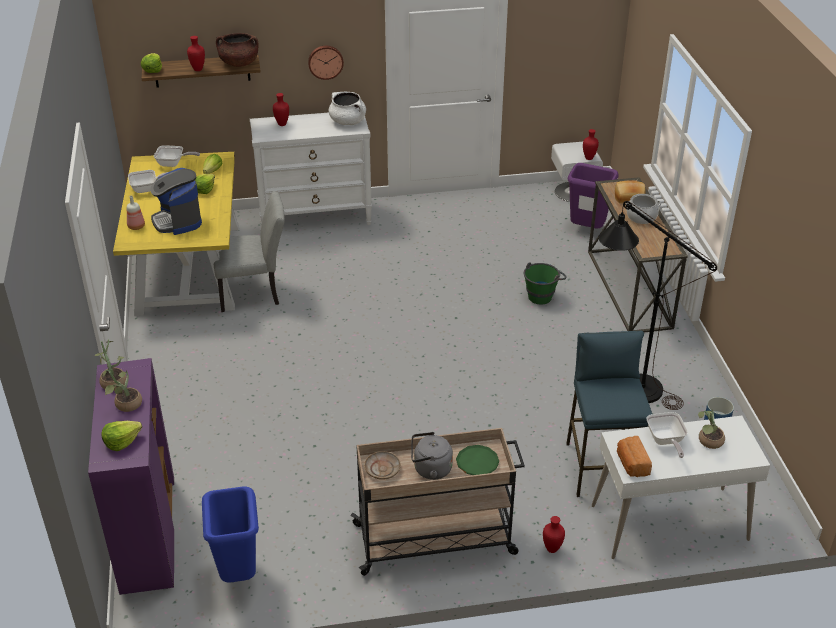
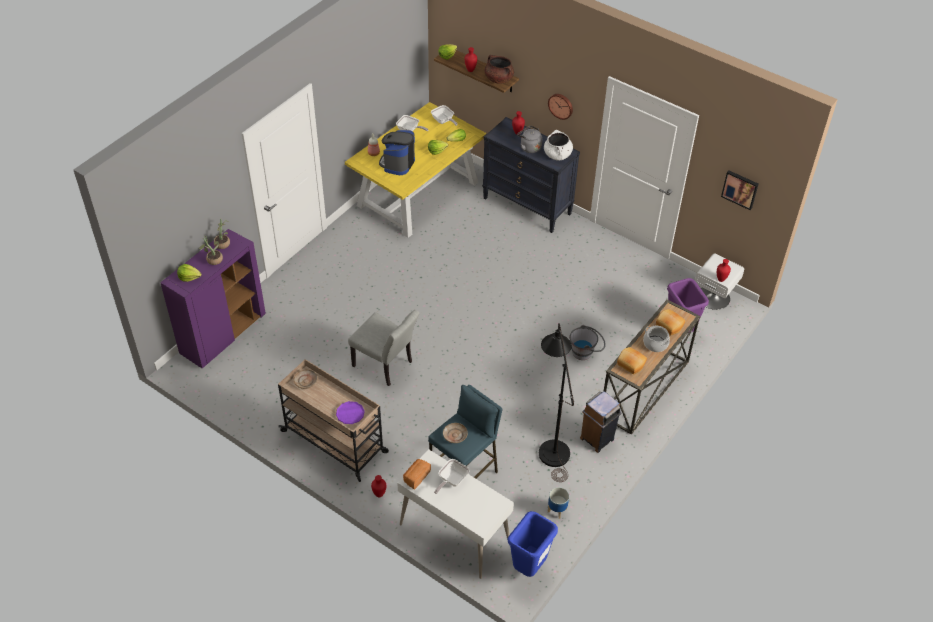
camera: 45 degrees right, 10 degrees up
(238, 575) = (234, 385): blue trash can -> blue trash can (529, 567)
(254, 293) = (430, 234): grey chair -> grey chair (386, 366)
(316, 217) = (527, 206): white dresser -> black dresser
(430, 469) = (325, 399): grey kettle -> grey kettle (529, 147)
(477, 463) = (350, 414): green plate -> purple plate
(542, 294) = (586, 352): green bucket -> grey bucket
(572, 45) = (740, 189): none -> picture
(610, 399) = (455, 435): none -> beige plate
(649, 243) = (630, 364): none -> bread
(654, 351) = (597, 438): none -> brown trash can
(708, 442) = (472, 500): potted plant -> none

